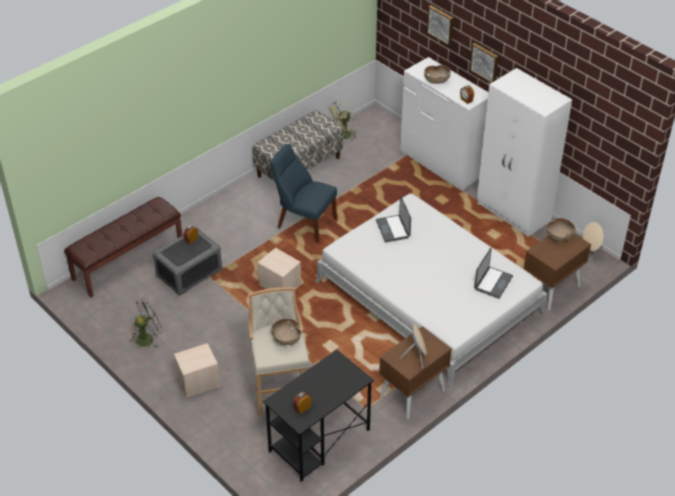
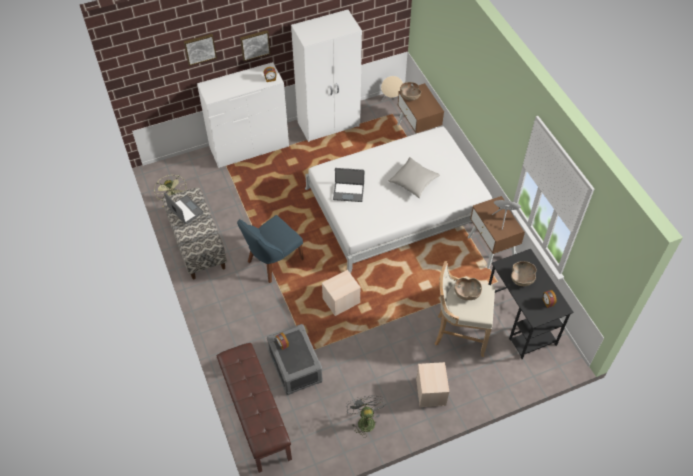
camera: 70 degrees left, 10 degrees up
(436, 81) = (234, 88): brown bowl -> brown bowl (522, 279)
(437, 276) = (413, 182): none -> grey pillow
(492, 282) = (433, 152): laptop -> laptop (185, 210)

